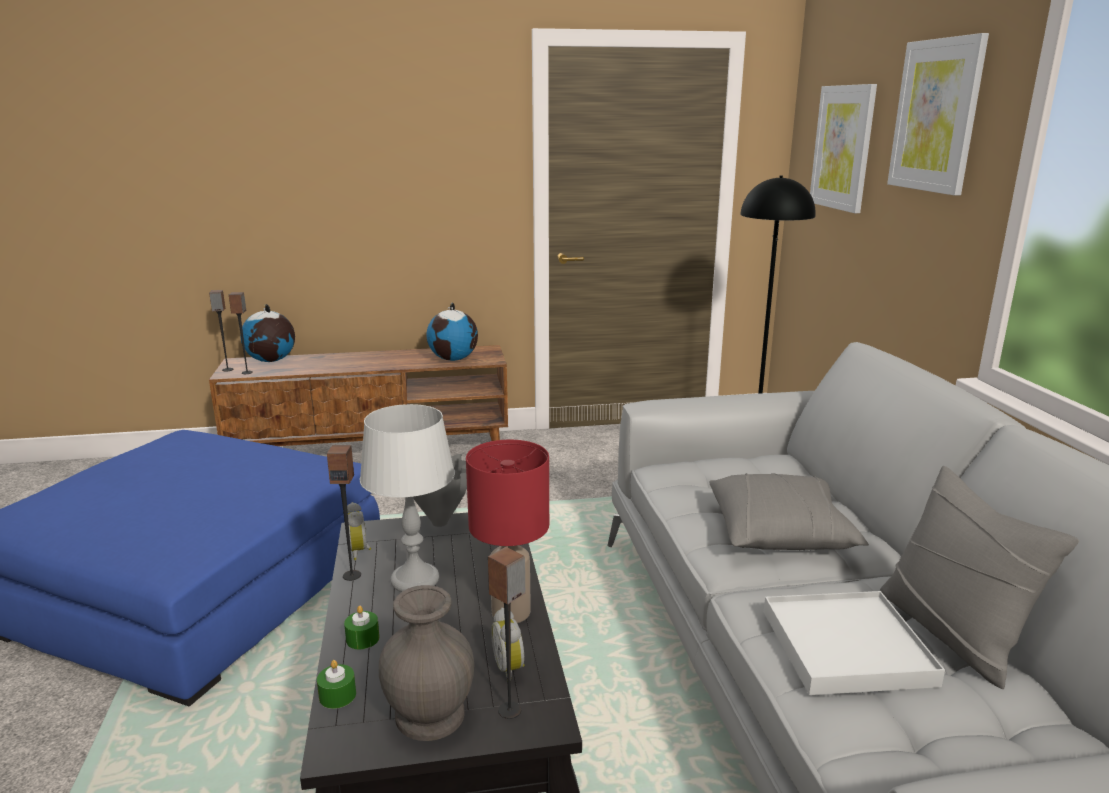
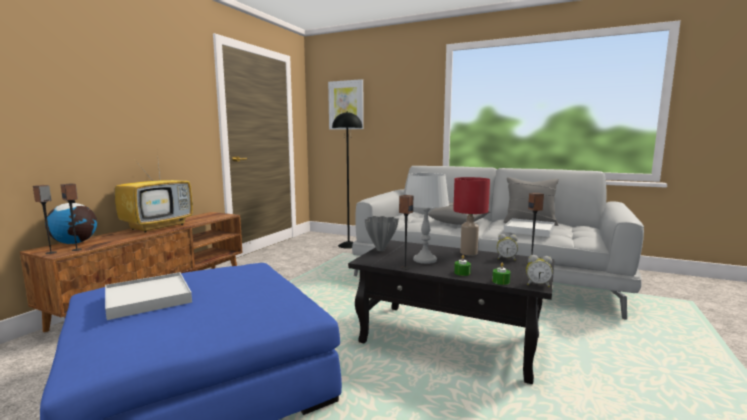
camera: 55 degrees left, 10 degrees down
(142, 467) = (148, 298): none -> white tray
(360, 551) = (384, 263): alarm clock -> alarm clock (537, 285)
(380, 358) = (158, 226): none -> television
(429, 713) = (524, 271): grey vase -> none
(454, 359) = (206, 218): globe -> none
(936, 116) = (400, 89): picture -> none

